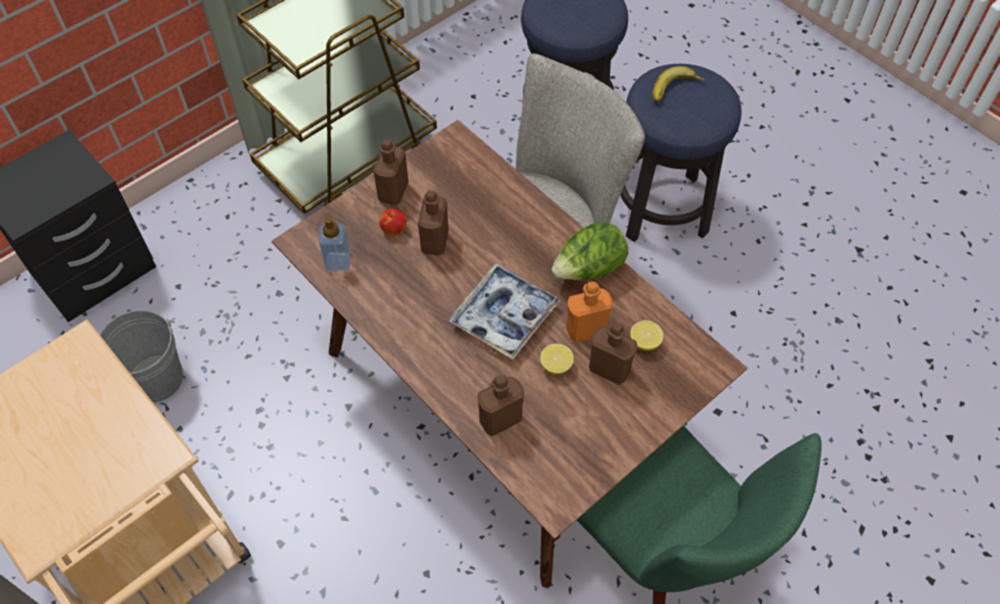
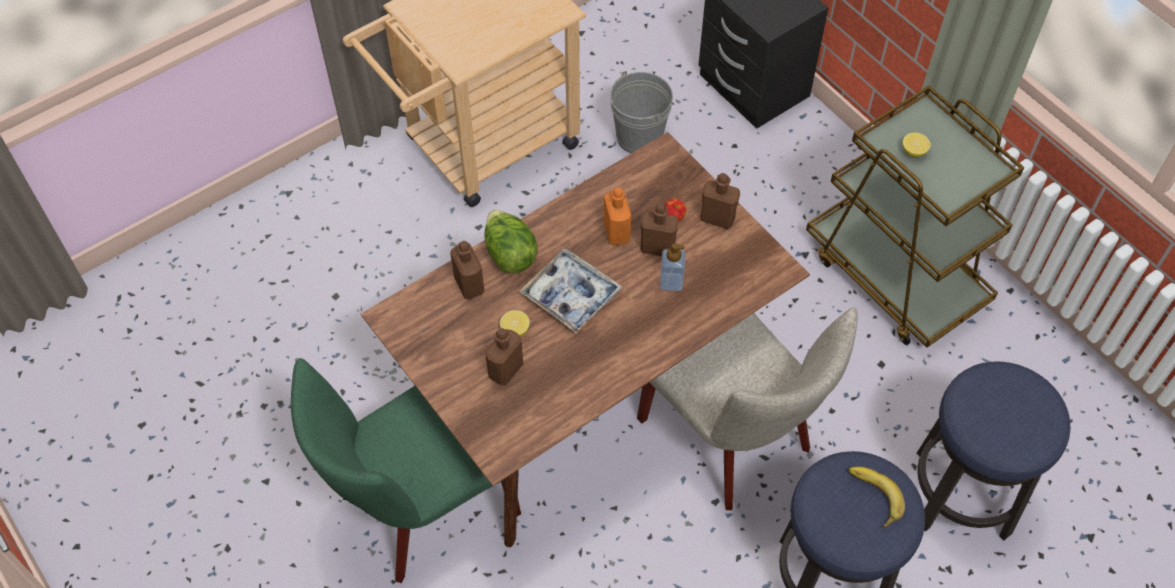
camera: 95 degrees right, 0 degrees up
(338, 261) = (641, 177): soap dispenser -> soap dispenser (671, 282)
(586, 330) = (549, 357): orange bottle -> orange bottle (616, 232)
(588, 270) = (615, 367): lettuce -> lettuce (509, 254)
(644, 342) = (530, 402): lemon -> lemon (913, 151)

